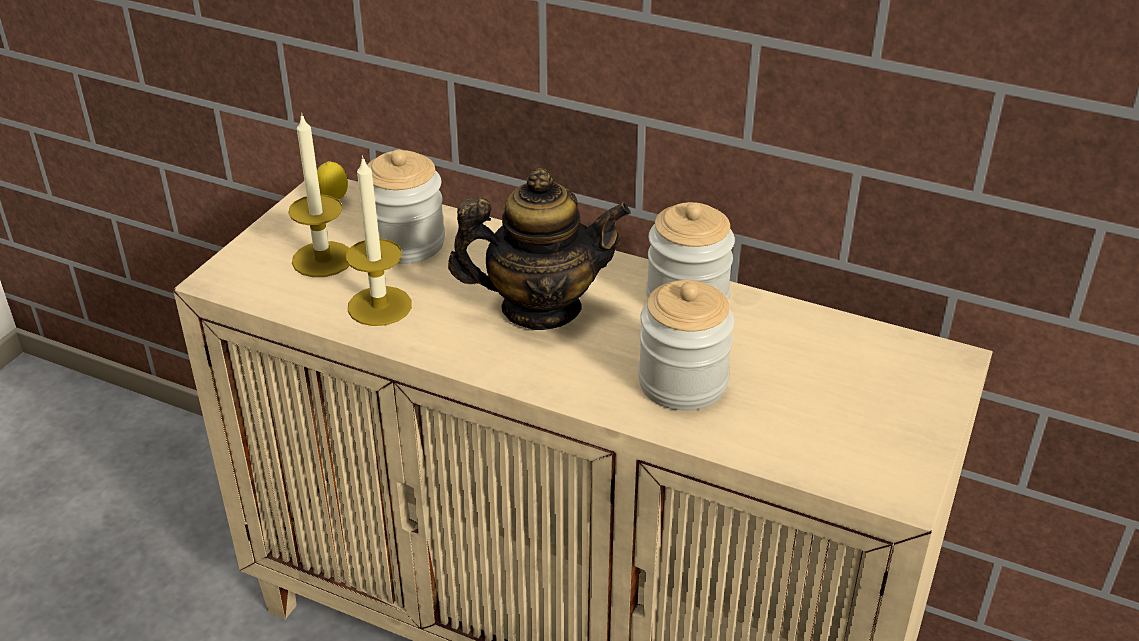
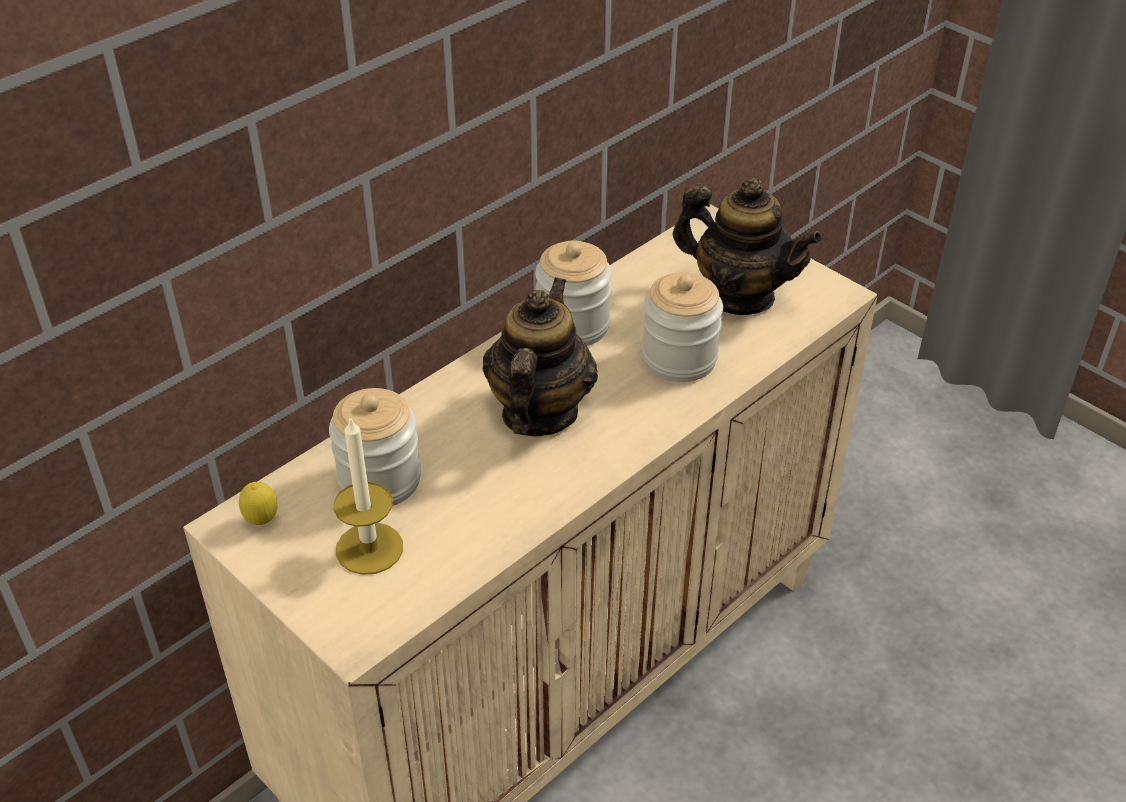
camera: 70 degrees left, 5 degrees up
(379, 306) = (476, 519): candle -> none
(829, 407) = (739, 295): none -> teapot

